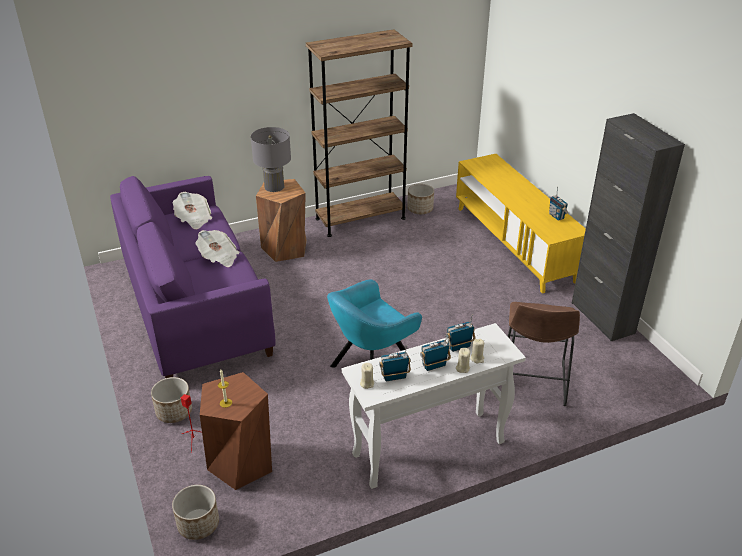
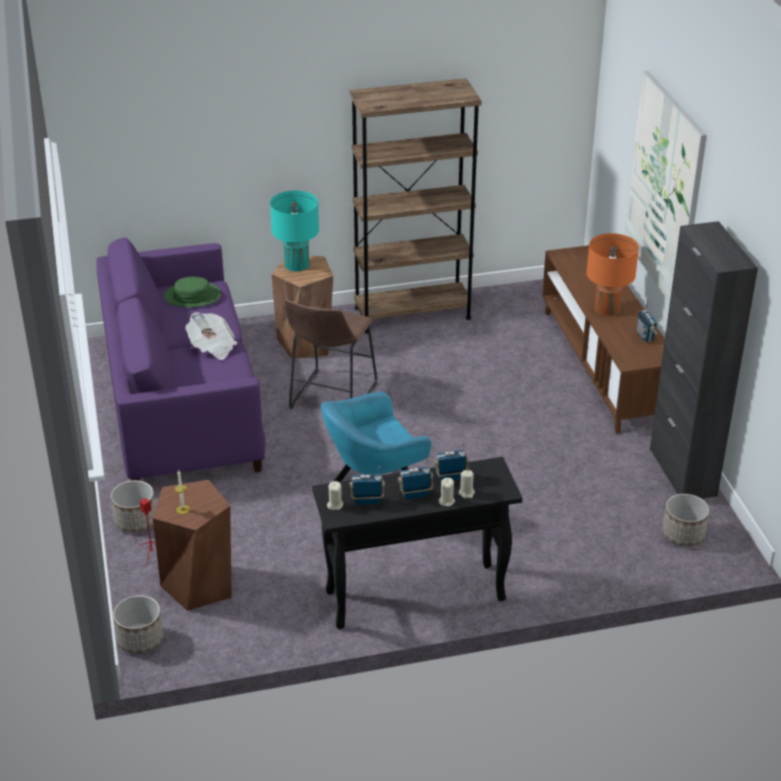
camera: 10 degrees right, 0 degrees up
(193, 219) = (192, 296): newspaper -> green hat
(274, 187) = (296, 264): grey table lamp -> turquoise table lamp
(420, 209) = (494, 308): planter -> planter (683, 534)
(427, 449) = (413, 596): white console table -> black console table
(514, 243) = (603, 366): yellow tv stand -> brown tv stand
(520, 198) = (607, 308): none -> orange table lamp
(533, 383) = (564, 539): brown stool -> brown stool (330, 399)
(565, 100) = (665, 190): none -> picture

